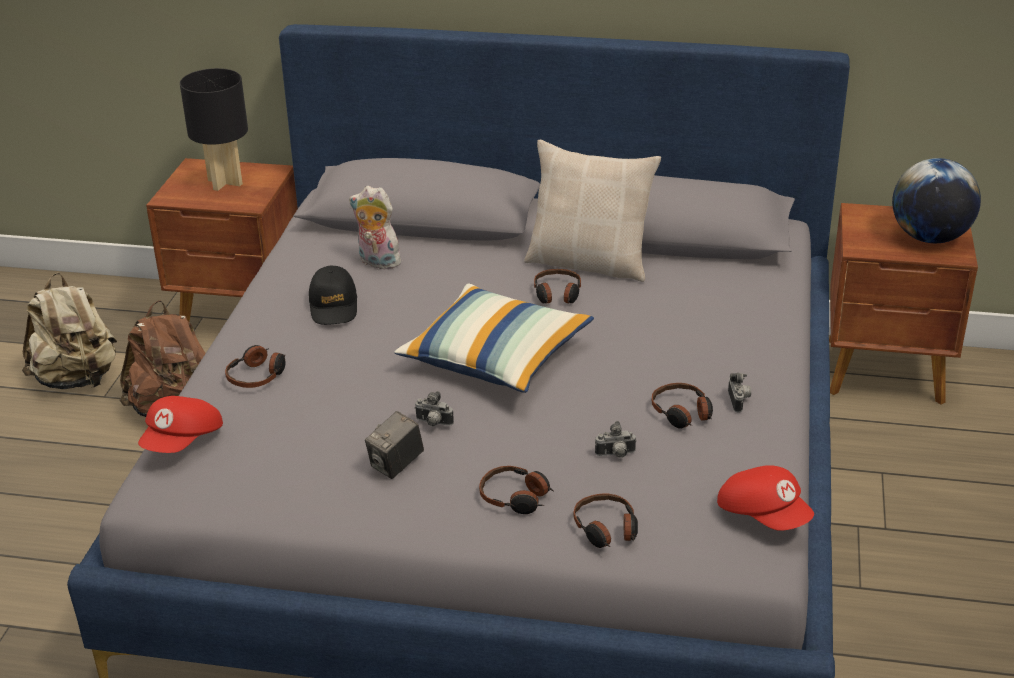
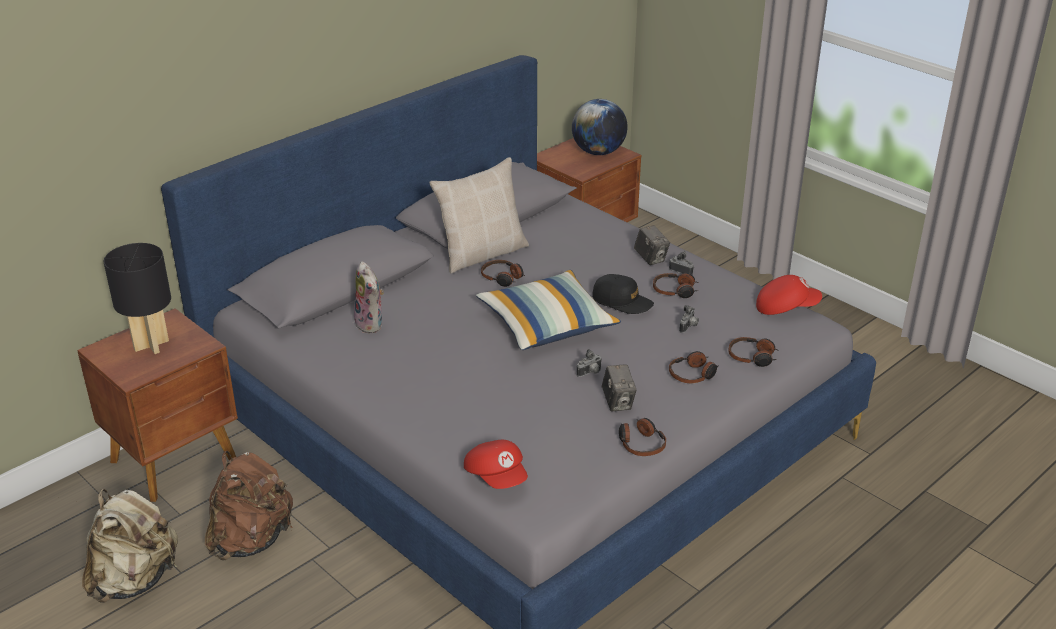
camera: 55 degrees left, 0 degrees up
(257, 375) = (452, 420): headphones -> headphones (640, 444)
(334, 306) = (404, 360): black cap -> black cap (622, 301)
(377, 262) = (371, 324): plush toy -> plush toy turned 90 degrees counterclockwise
(735, 369) = (651, 258): none -> camera

